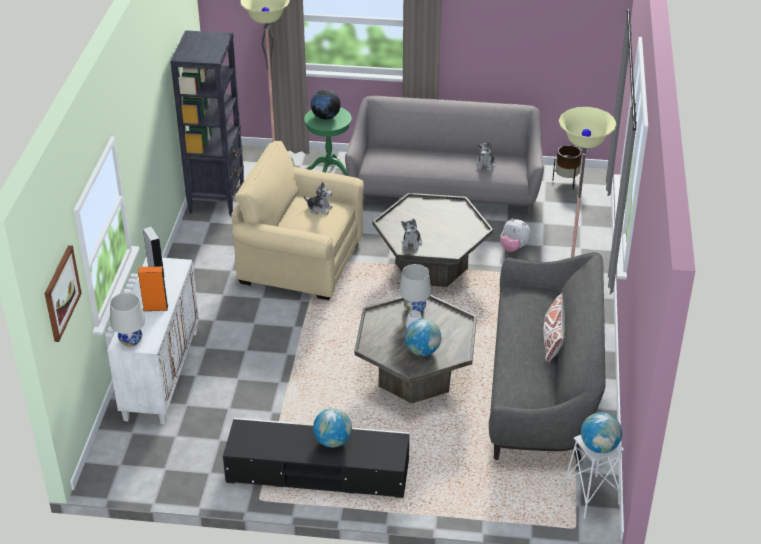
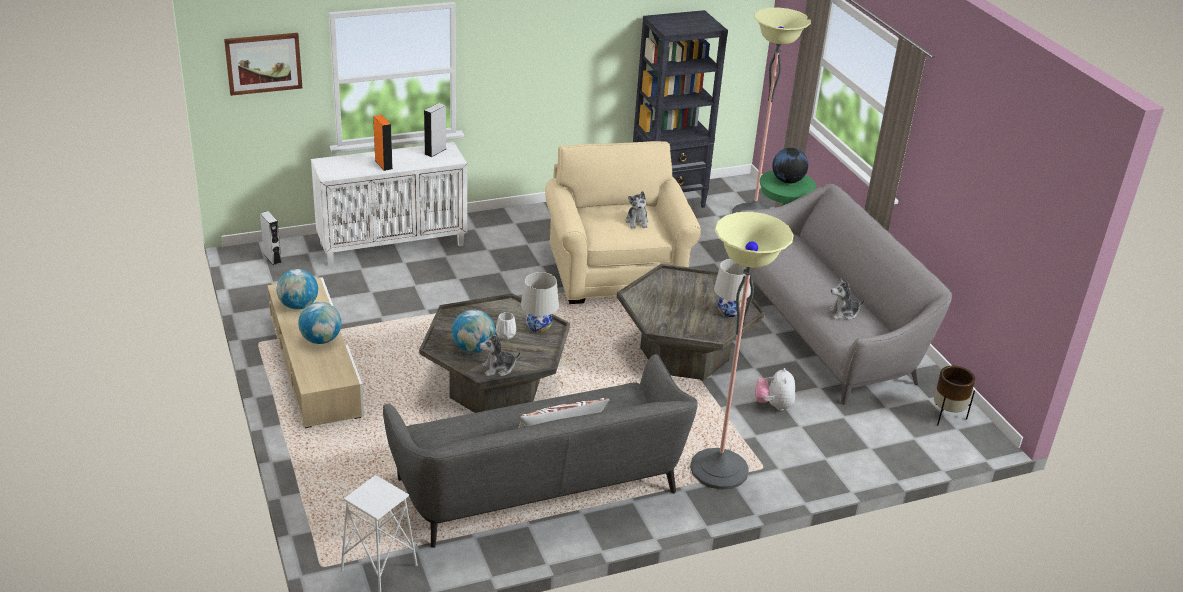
camera: 60 degrees right, 5 degrees down
(123, 459) = (272, 258): none -> grey speaker
(131, 340) = (330, 165): white table lamp -> white table lamp (729, 312)
(318, 471) = (315, 366): black tv stand -> beige tv stand
(411, 243) = (649, 298): plush toy -> plush toy (498, 368)
(599, 446) = (368, 498): globe -> globe (298, 306)

